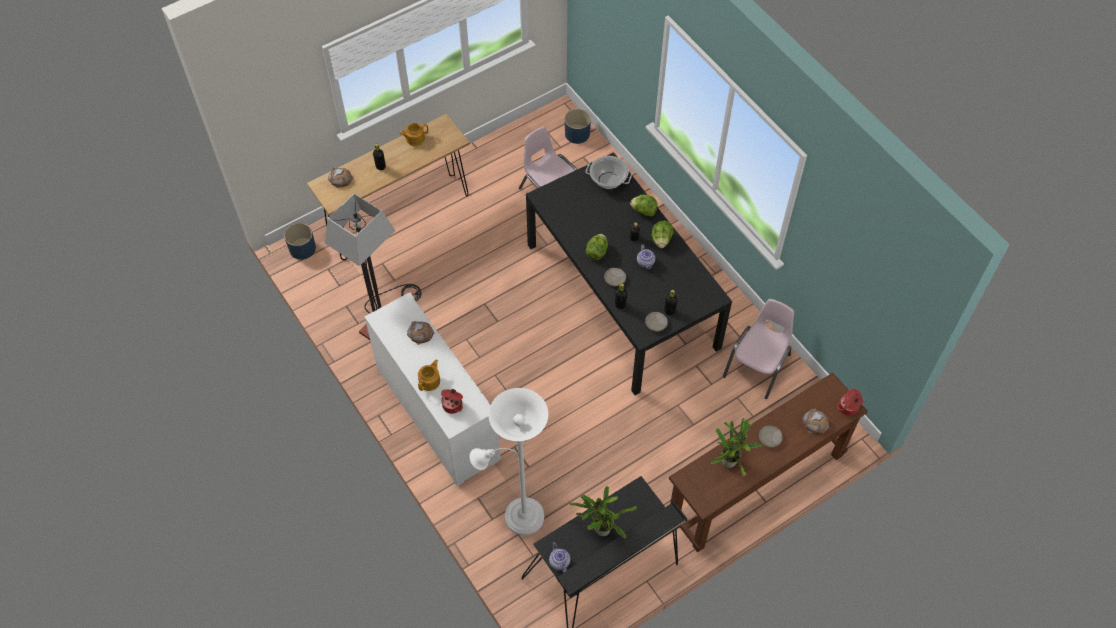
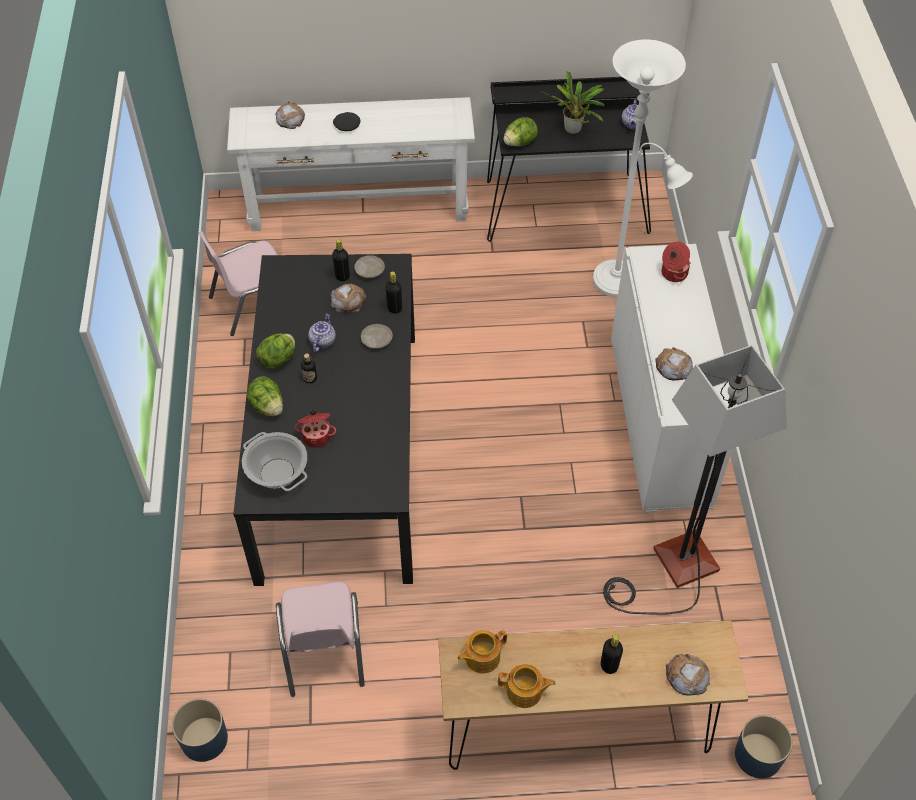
camera: 150 degrees left, 5 degrees down
(430, 381) = (688, 308): teapot -> teapot (481, 657)
(597, 252) = (373, 382): lettuce -> lettuce (520, 142)
(652, 296) = (348, 300): none -> bread
(730, 460) = (402, 125): potted plant -> none
(756, 484) = (358, 206): brown console table -> white console table
(770, 438) = (347, 125): beige plate -> black plate
(848, 408) = (245, 116): cooking pot -> cooking pot (317, 436)

